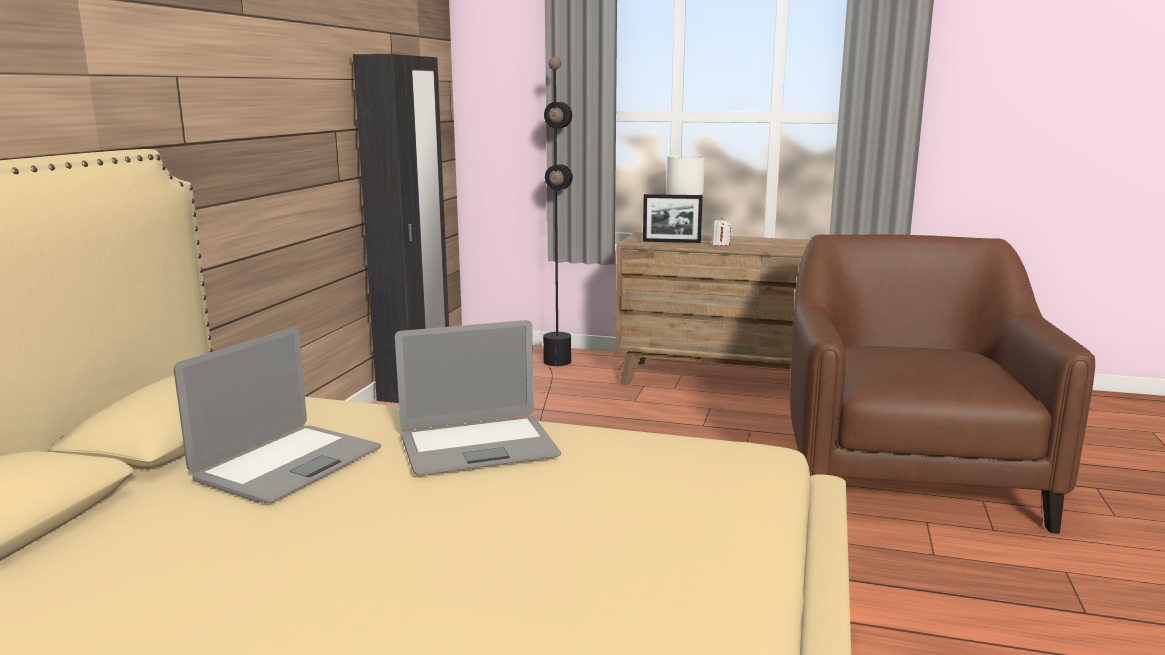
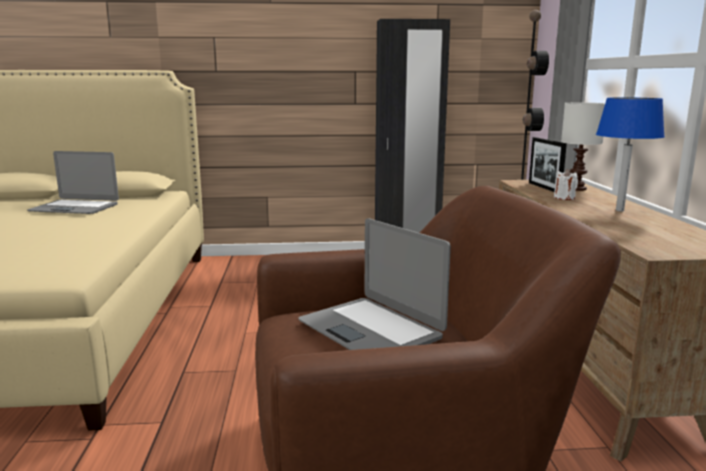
camera: 70 degrees right, 0 degrees up
(478, 447) = (90, 226): laptop -> laptop (371, 330)
(776, 242) = (619, 210): none -> blue table lamp

